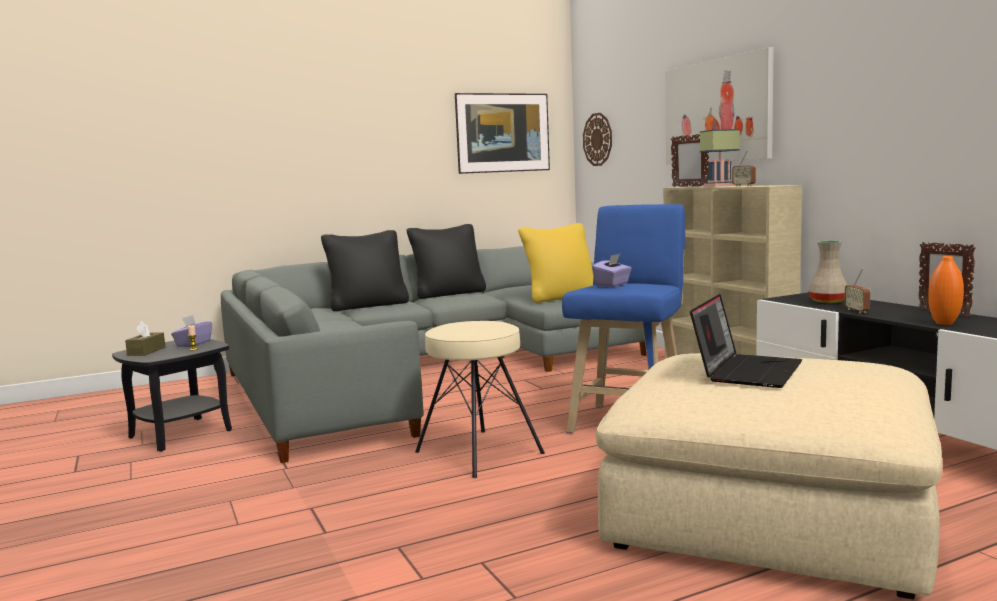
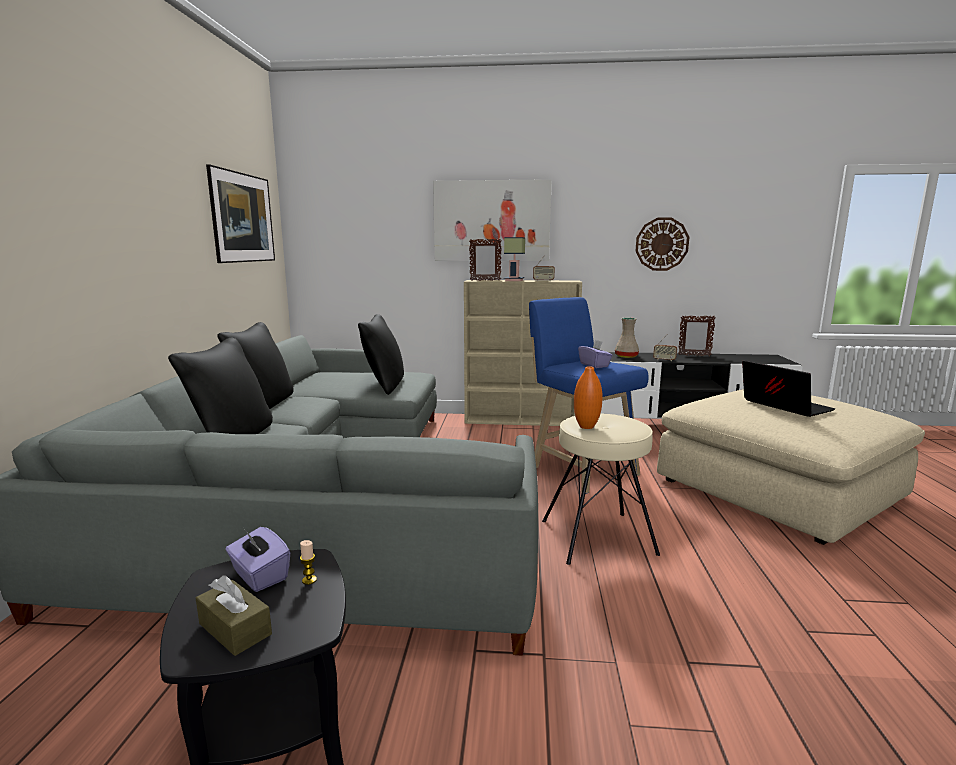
camera: 60 degrees left, 5 degrees up
(560, 297) = (384, 385): yellow pillow -> black pillow
(598, 139) = (327, 232): wall clock -> wall clock (661, 244)
(944, 323) = (718, 360): orange vase -> orange vase (586, 427)

